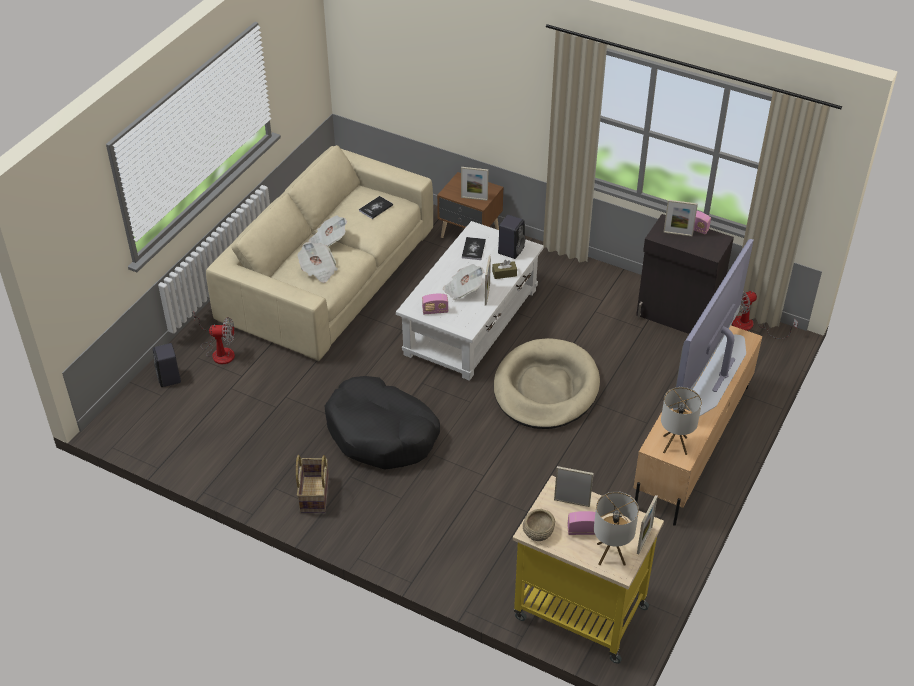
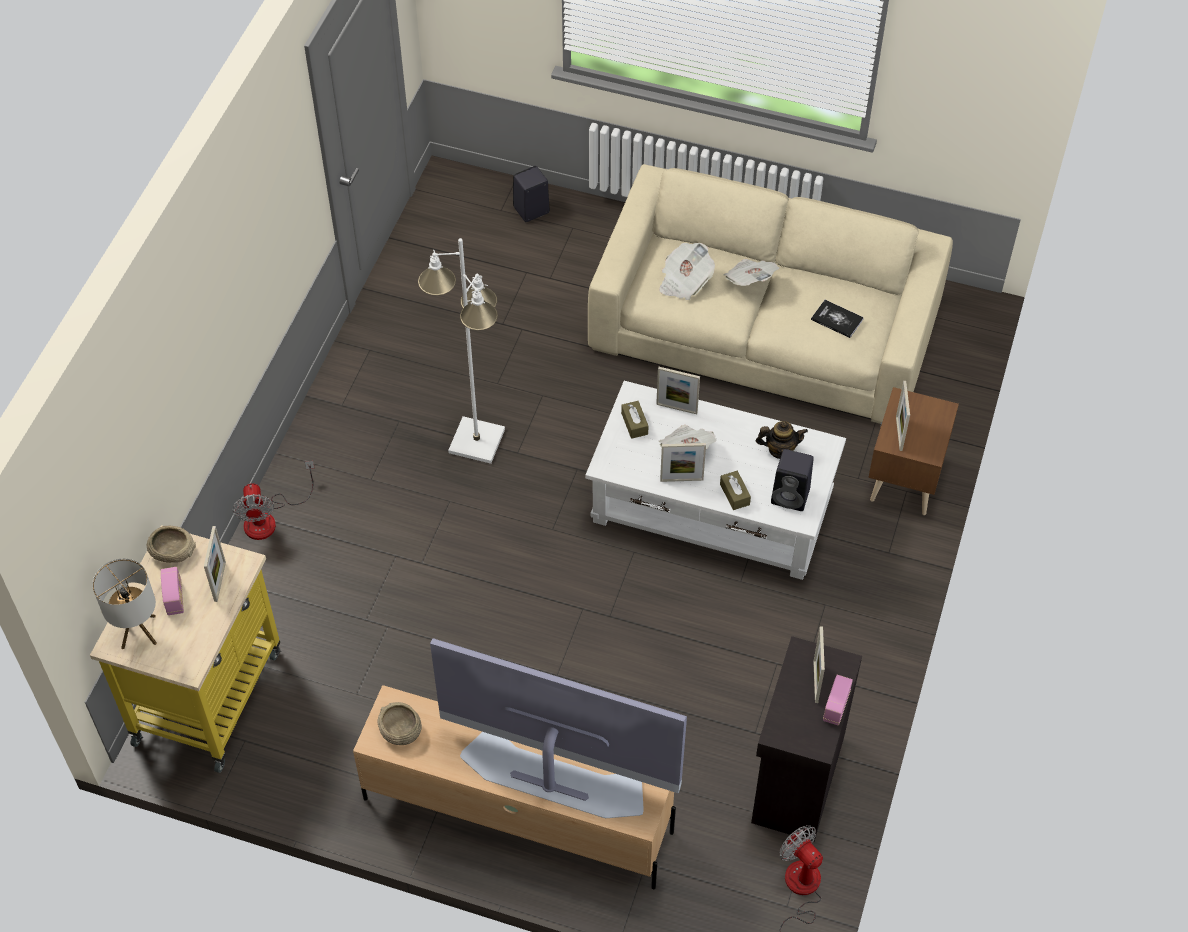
camera: 80 degrees right, 10 degrees up
(219, 351) = (588, 246): fan -> fan (269, 518)
(313, 494) = (364, 390): basket -> none
(382, 433) = (476, 440): black dog bed -> white floor lamp
(435, 311) = (634, 424): radio -> brown tissue box
(473, 249) = (779, 449): book -> teapot
(546, 388) = (596, 616): beige dog bed -> none
(644, 540) = (162, 667): picture frame -> picture frame (676, 408)
(675, 445) = (399, 729): table lamp -> beige bowl

